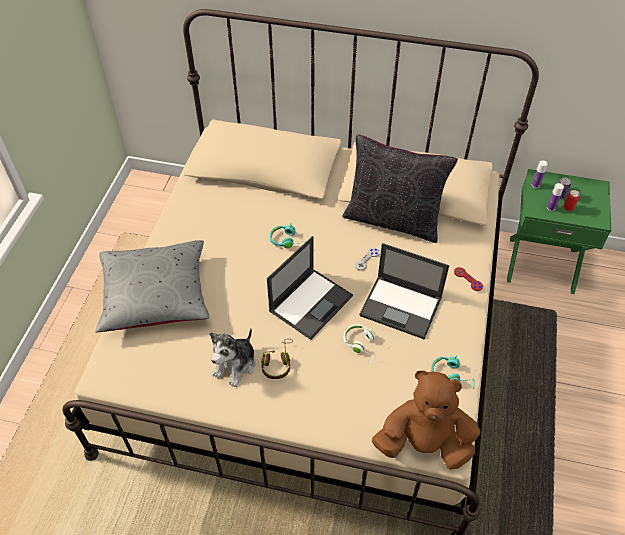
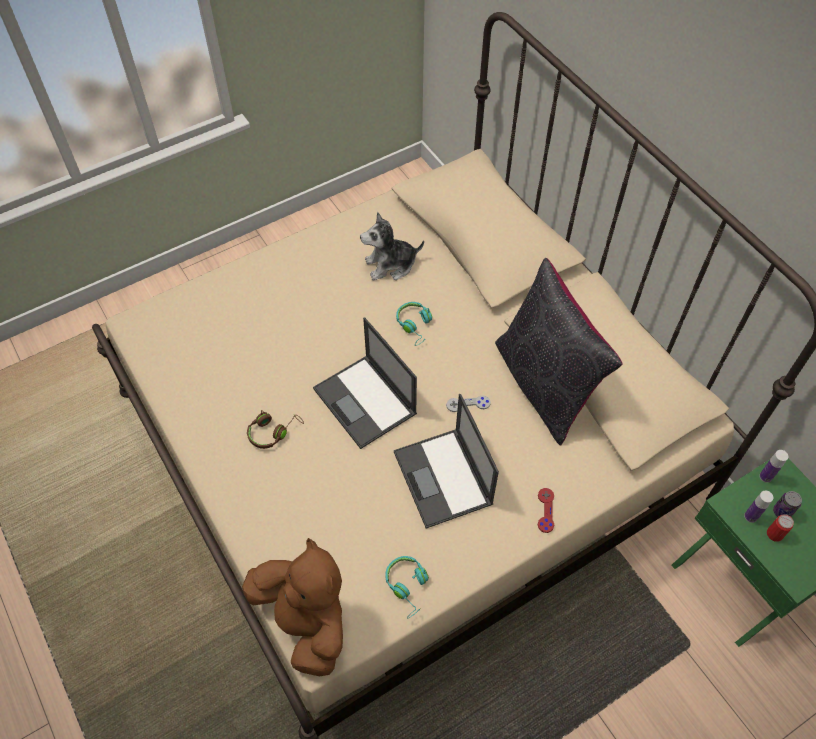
camera: 45 degrees right, 5 degrees up
(155, 295) = (248, 286): grey pillow -> none
(236, 365) = (238, 403): plush toy -> plush toy (391, 265)
(311, 302) = (366, 402): laptop -> laptop turned 60 degrees clockwise
(361, 345) = (362, 481): white headphones -> none

